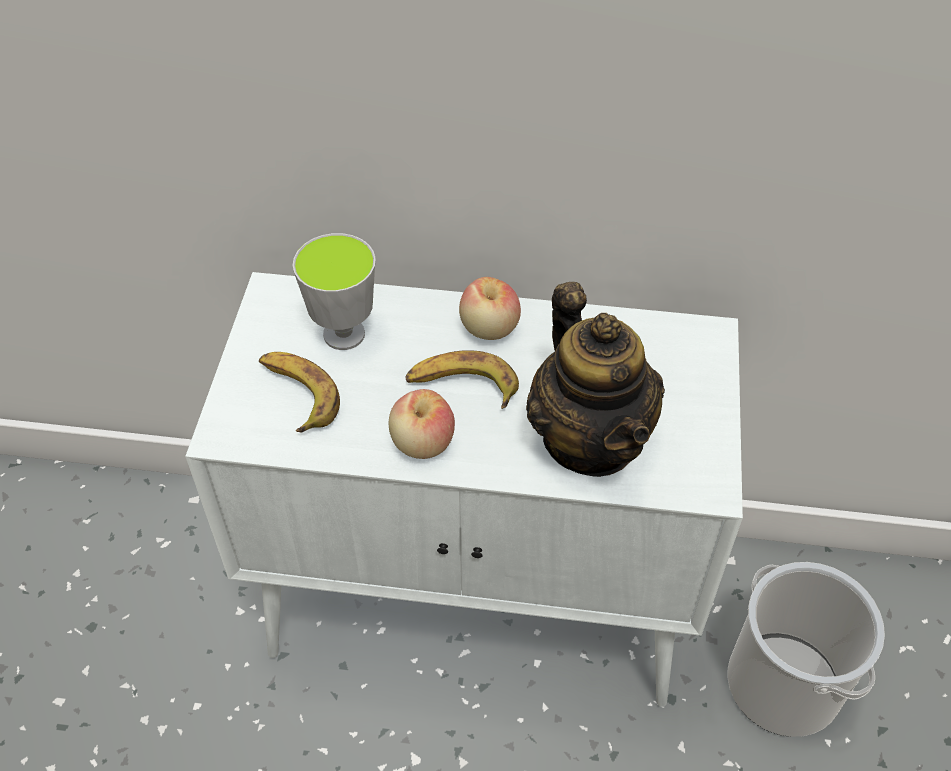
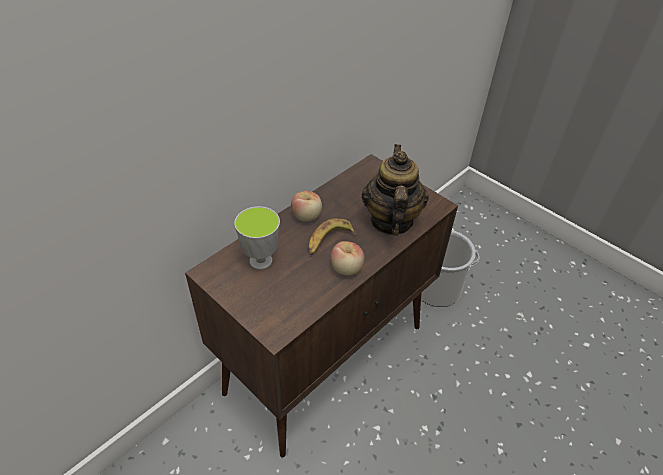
camera: 55 degrees left, 5 degrees down
(297, 394) = (279, 295): banana -> none
(480, 603) = (327, 358): white cabinet -> brown cabinet
(590, 440) = (390, 221): teapot -> teapot turned 105 degrees counterclockwise

